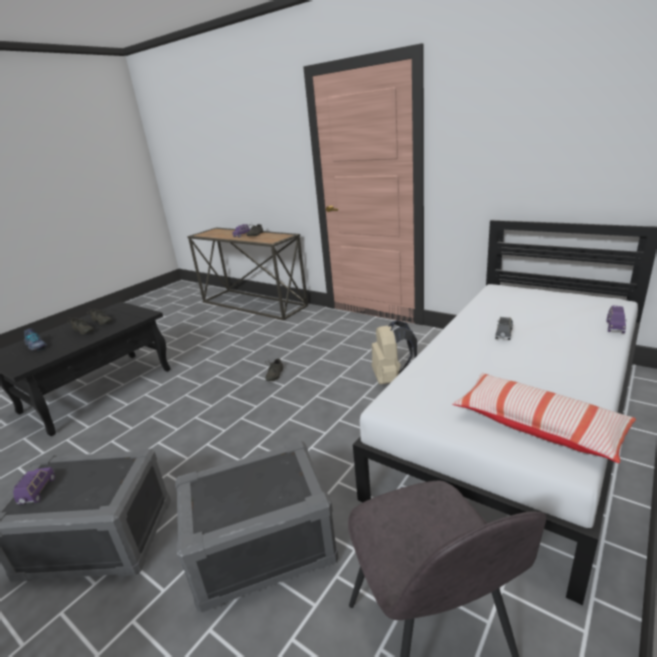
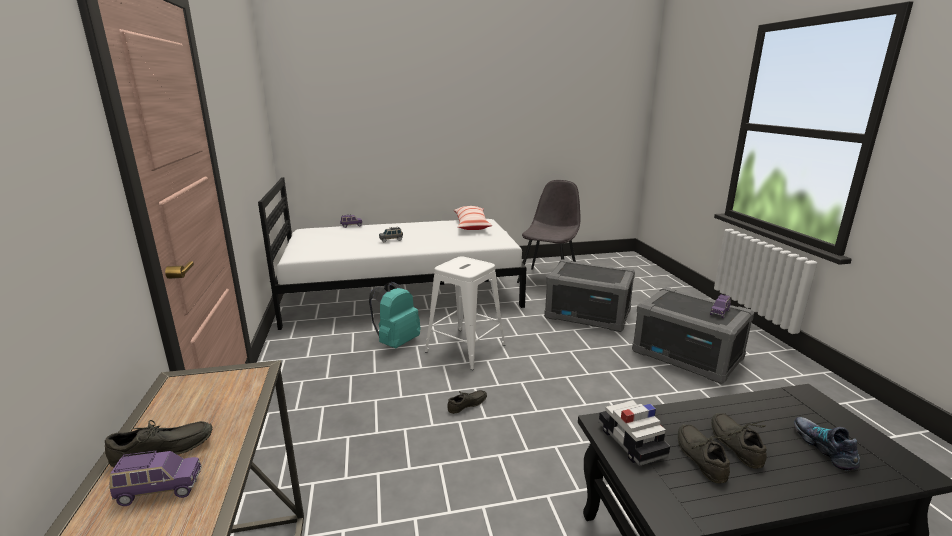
camera: 140 degrees left, 5 degrees down
(134, 314) = (631, 441): none -> toy car
(334, 405) = (465, 348): none -> white stool
(391, 379) = (396, 342): beige backpack -> turquoise backpack

